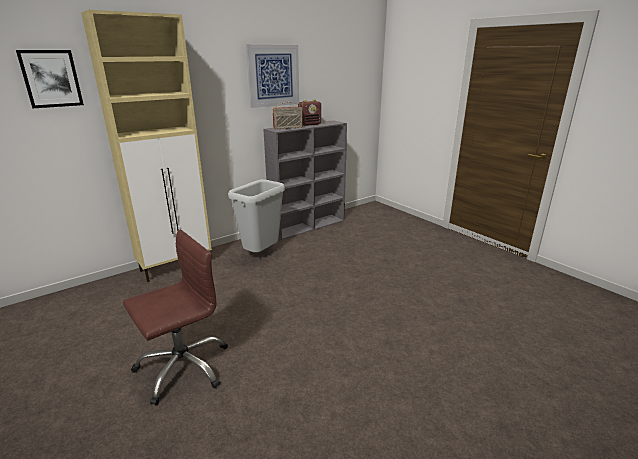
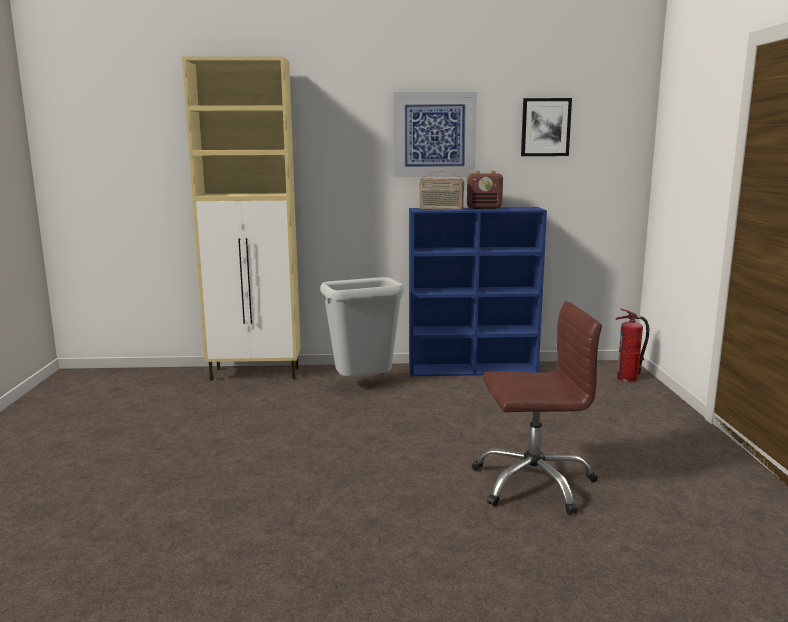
camera: 35 degrees right, 10 degrees down
(51, 79) = (158, 130): picture -> picture (545, 127)
(183, 367) = (134, 461): brown office chair -> brown office chair (533, 483)
(308, 226) = (473, 369): grey bookcase -> blue bookcase
(386, 212) = (627, 379): none -> fire extinguisher

